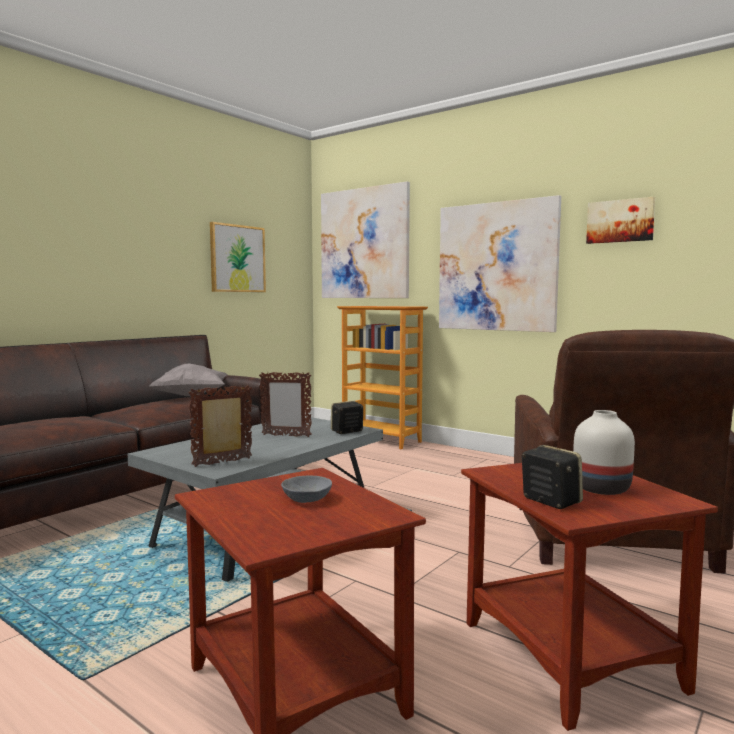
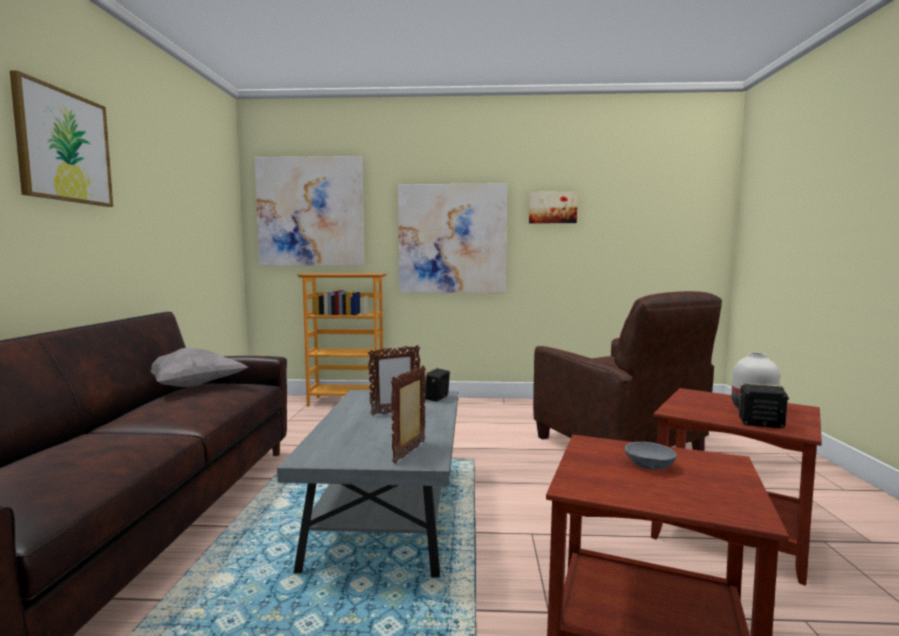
camera: 35 degrees left, 0 degrees up
(237, 258) = (186, 222): picture -> picture (64, 146)

